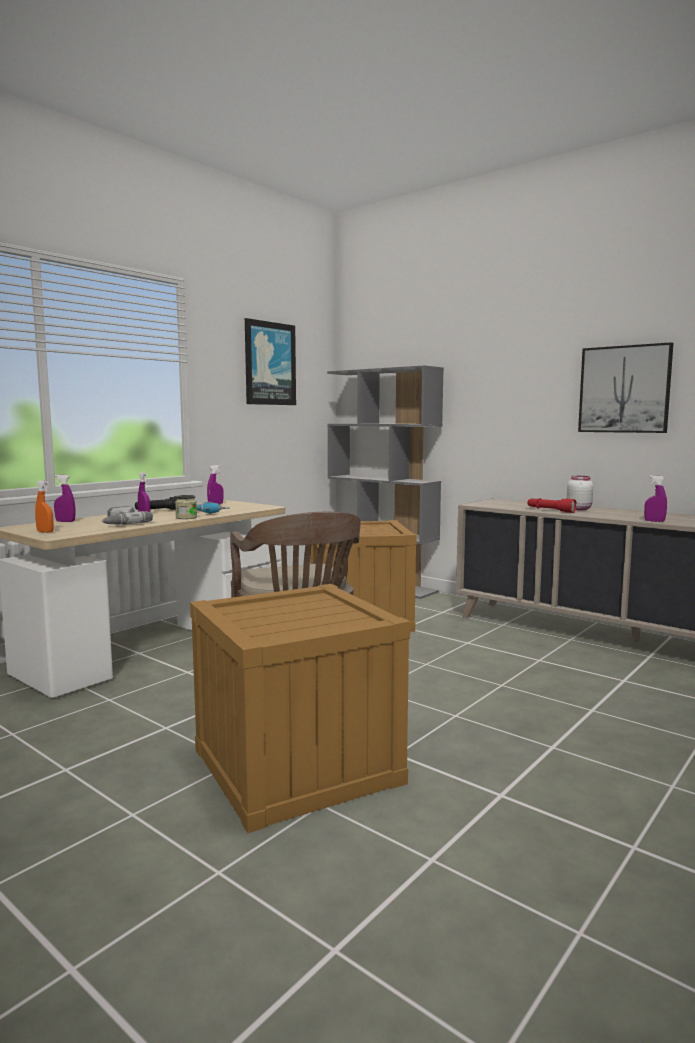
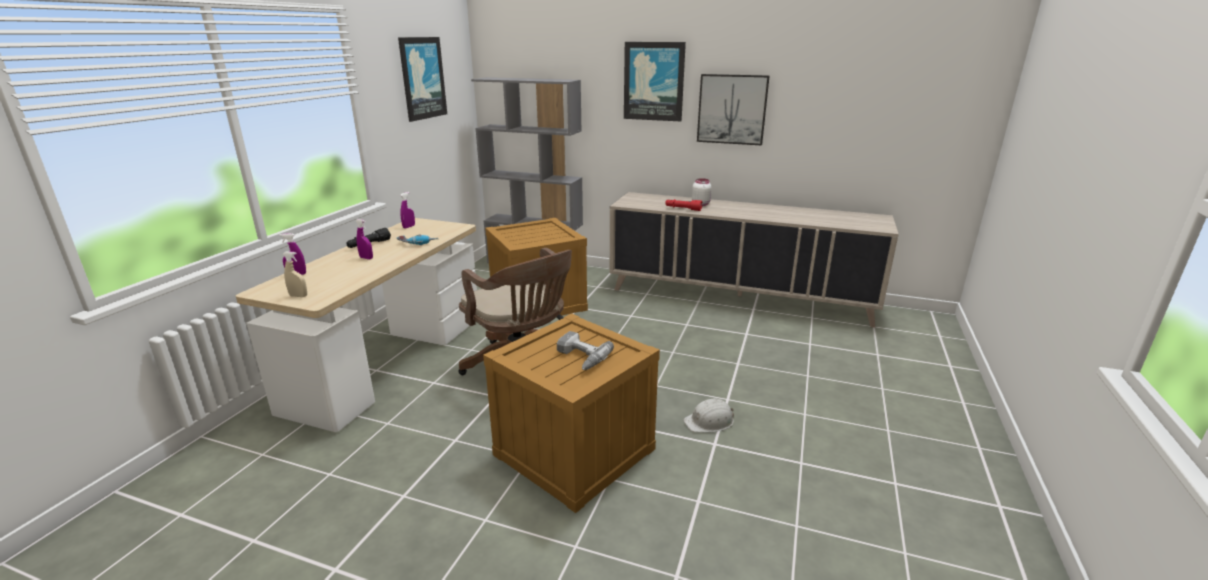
camera: 20 degrees left, 15 degrees up
(45, 532) = (298, 296): orange spray bottle -> beige spray bottle
(120, 523) = (354, 271): power drill -> power drill (580, 357)
(186, 517) = (406, 254): jar -> none
(509, 768) = (710, 421): none -> white hard hat
(526, 363) = (654, 81): none -> picture
(654, 521) = (760, 218): purple spray bottle -> none

